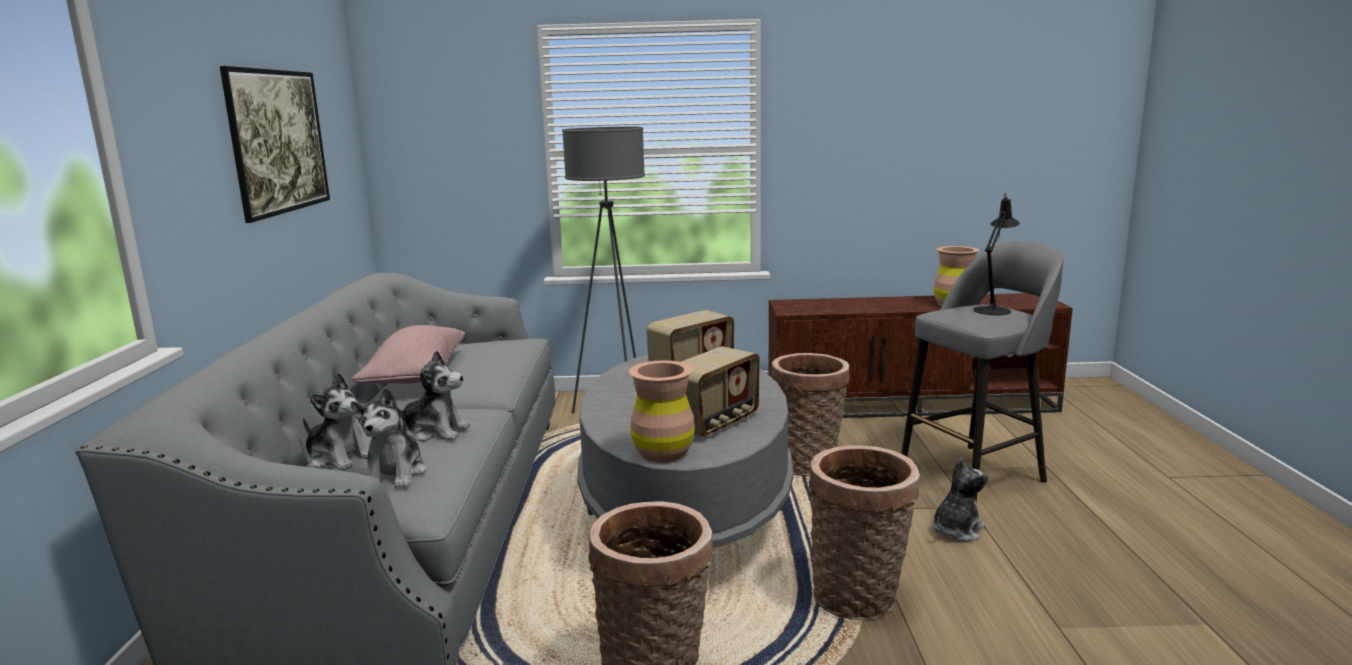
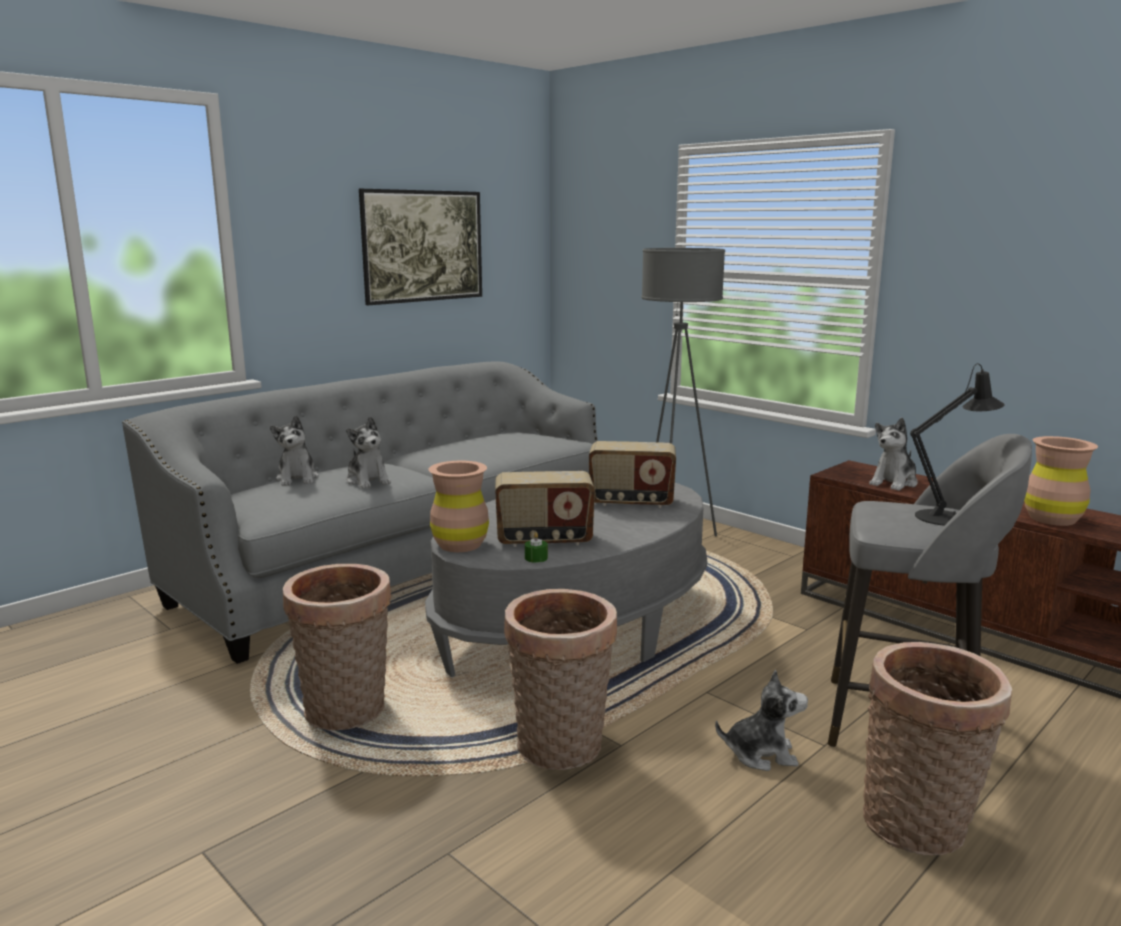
camera: 45 degrees right, 0 degrees up
(395, 474) = (294, 496): plush toy -> plush toy (894, 483)
(416, 376) = (448, 445): pink pillow -> none
(747, 438) = (536, 558): none -> green candle
(808, 464) = (747, 640): basket -> basket (920, 826)

